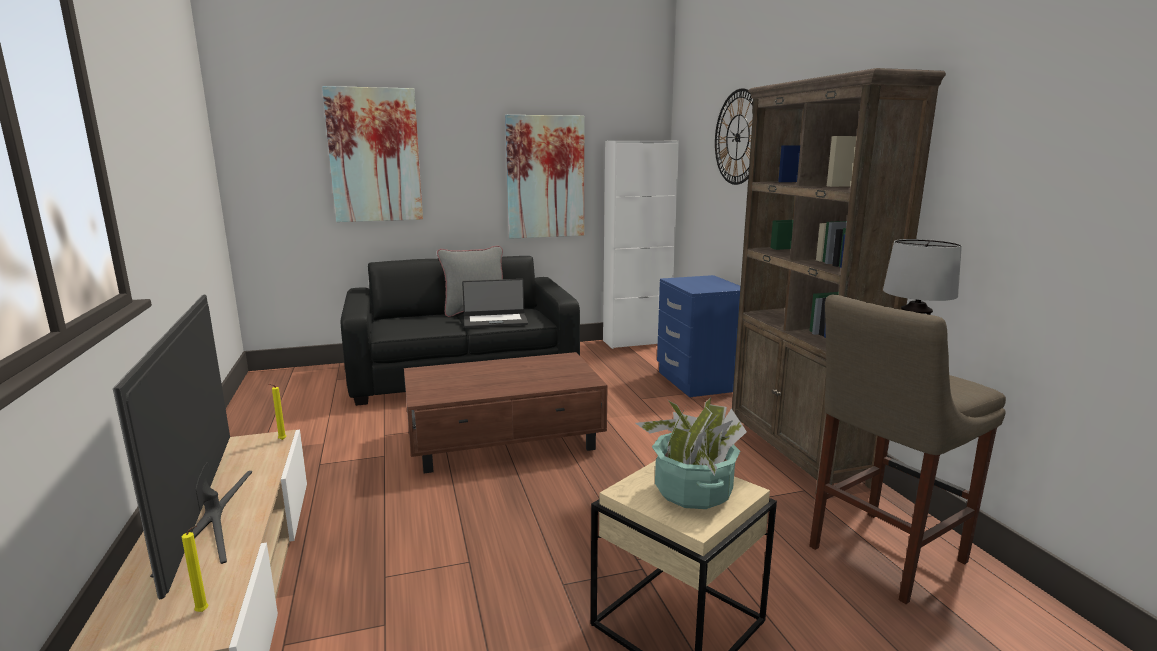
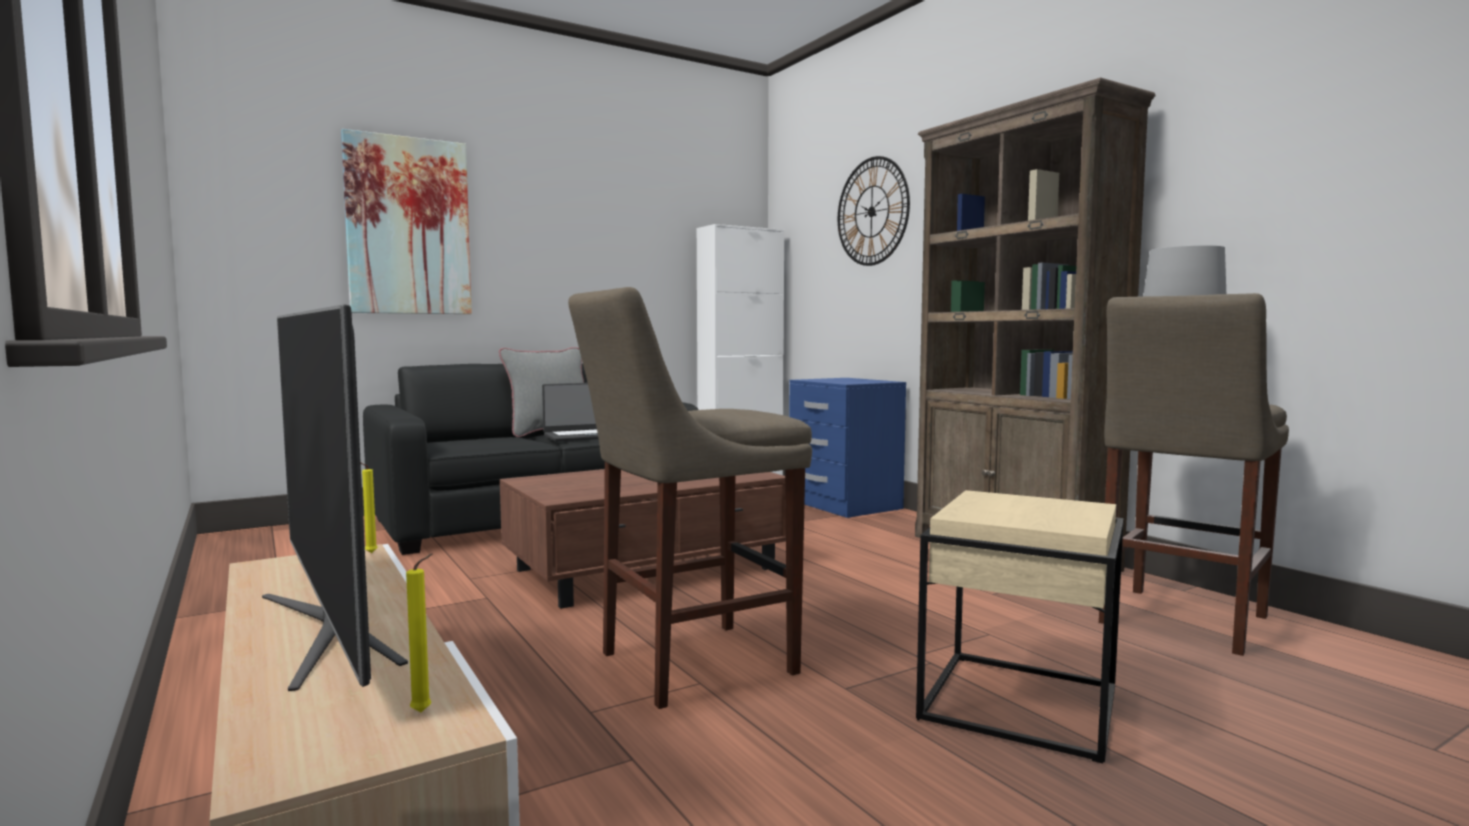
camera: 15 degrees left, 10 degrees down
(472, 542) = (688, 664): none -> beige stool
(545, 177) = (627, 268): picture -> none
(693, 491) = (1037, 510): potted plant -> none

